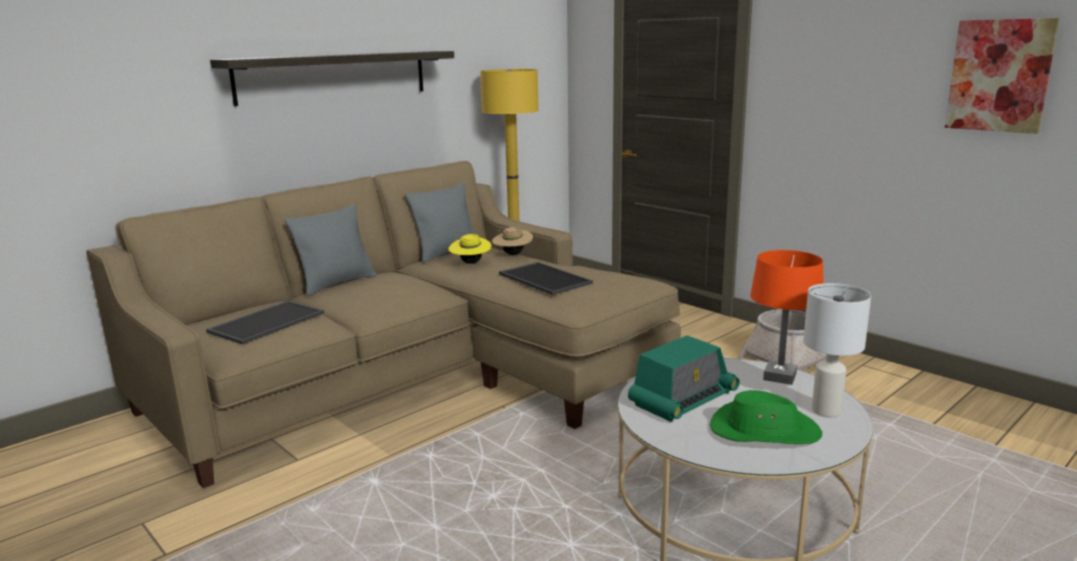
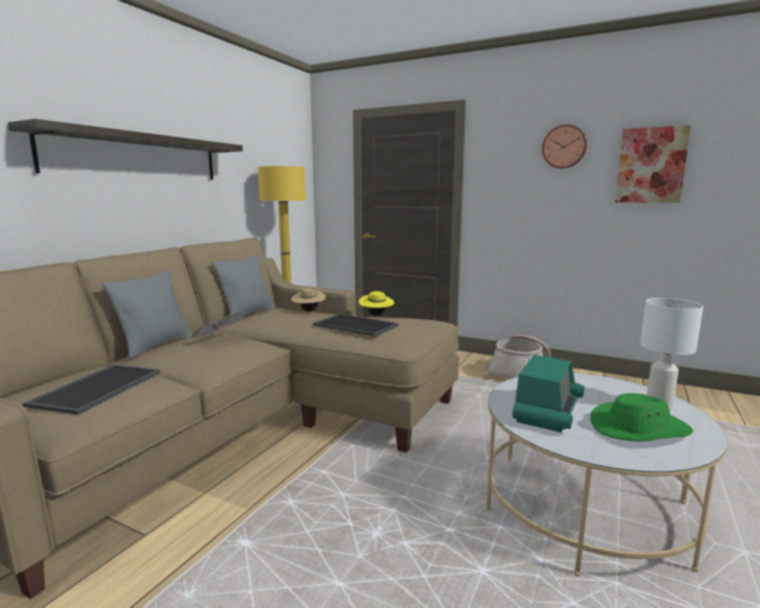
camera: 20 degrees left, 5 degrees down
(397, 282) = (219, 339): none -> newspaper
(470, 263) = (279, 318): yellow hat -> yellow hat (376, 315)
(779, 376) = (594, 382): orange table lamp -> none
(879, 43) = (564, 147): none -> wall clock

